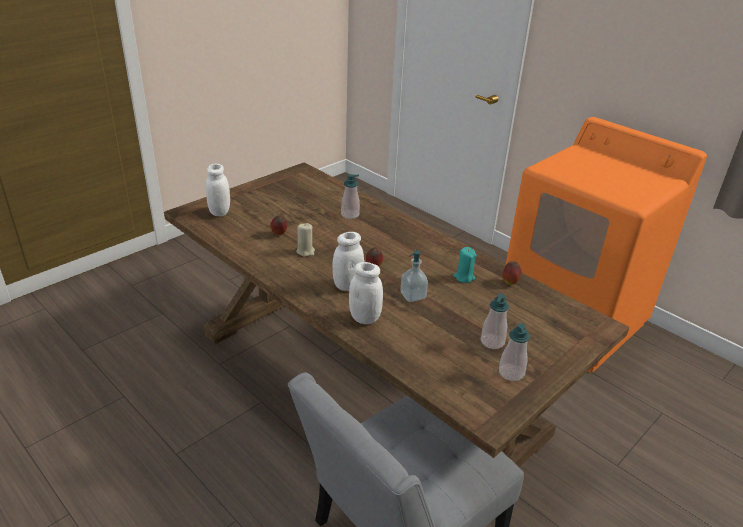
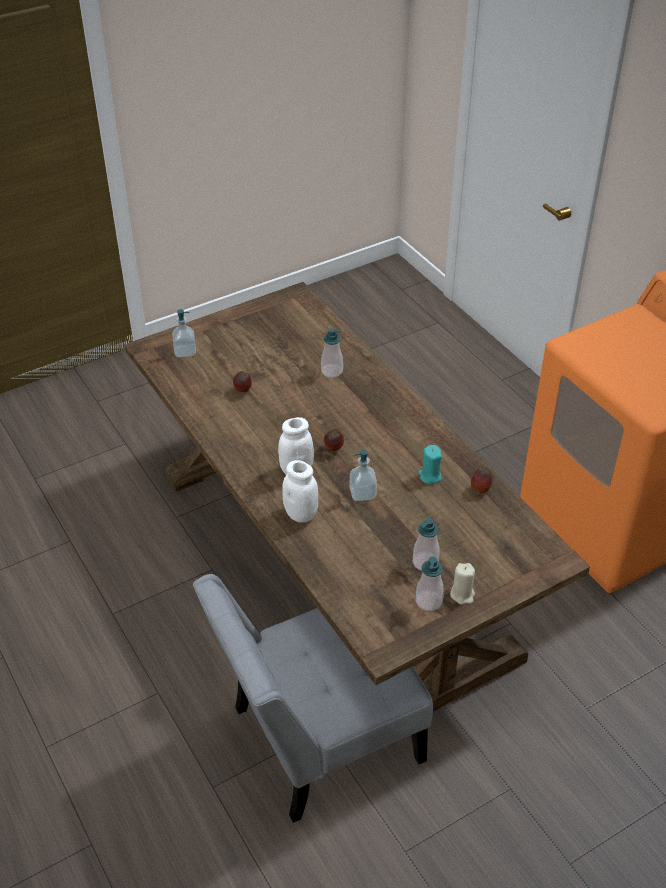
camera: 15 degrees right, 10 degrees up
(220, 212) = (185, 351): white jar -> soap dispenser
(305, 251) = (265, 419): beige candle -> beige candle (462, 594)

